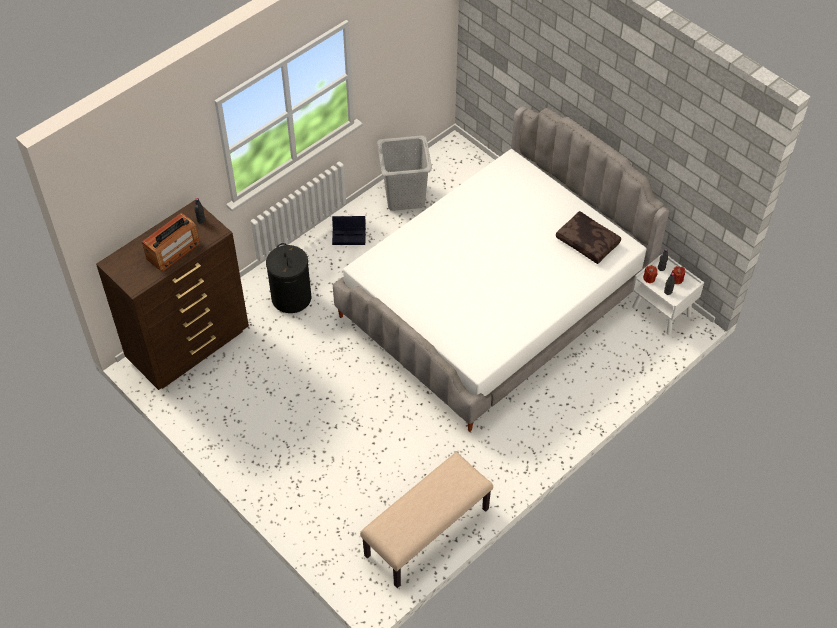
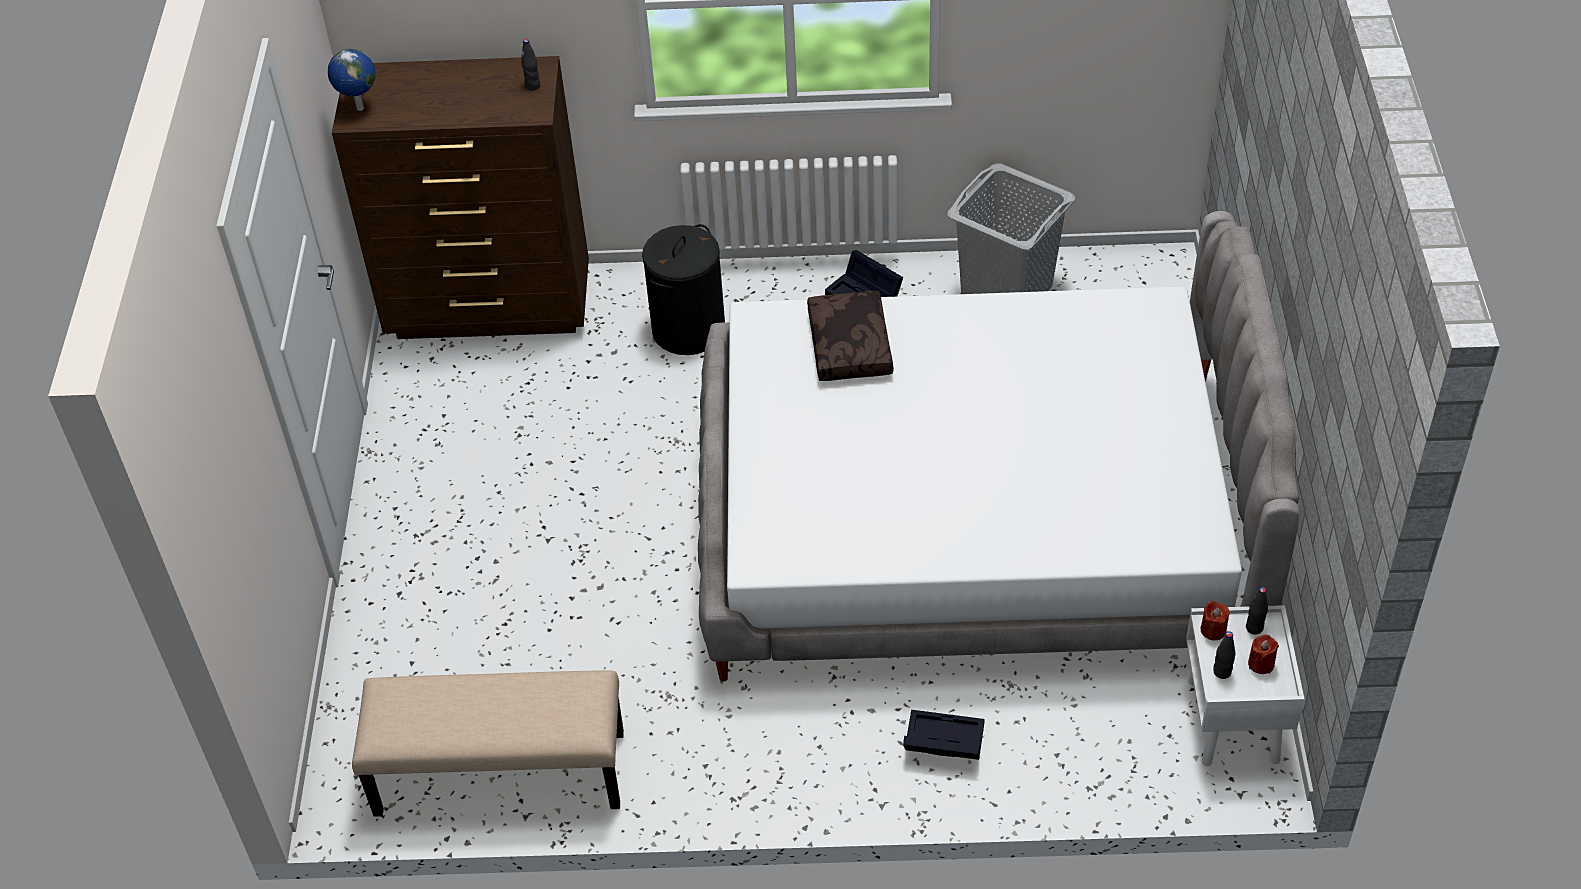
camera: 45 degrees right, 5 degrees down
(131, 280) = (359, 108): none -> globe
(173, 251) = (452, 103): radio -> none
(574, 394) = (941, 743): none -> black storage box
(588, 242) = (1149, 498): brown pillow -> brown pillow (851, 346)

